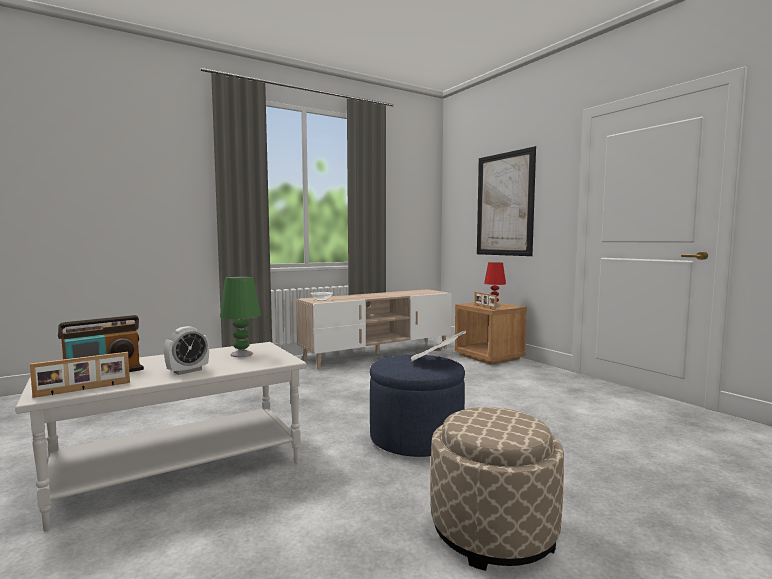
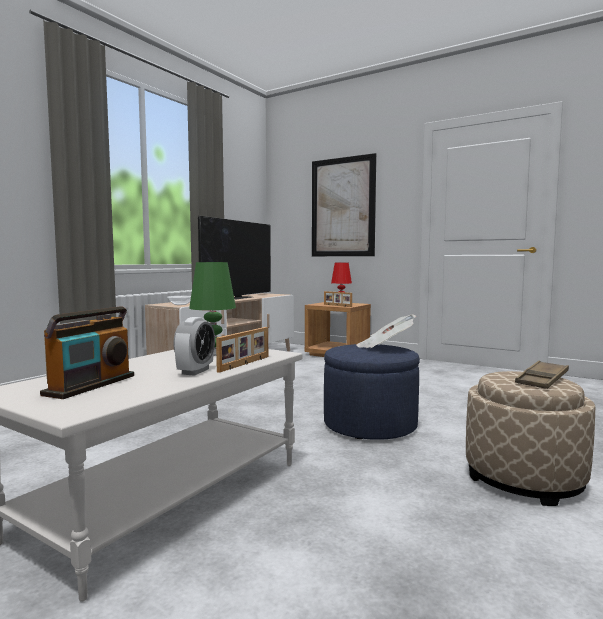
camera: 25 degrees left, 0 degrees up
(83, 389) = (112, 401): picture frame -> picture frame (245, 364)
(390, 294) = (238, 297): none -> television
(507, 425) = (542, 380): none -> brown tray

